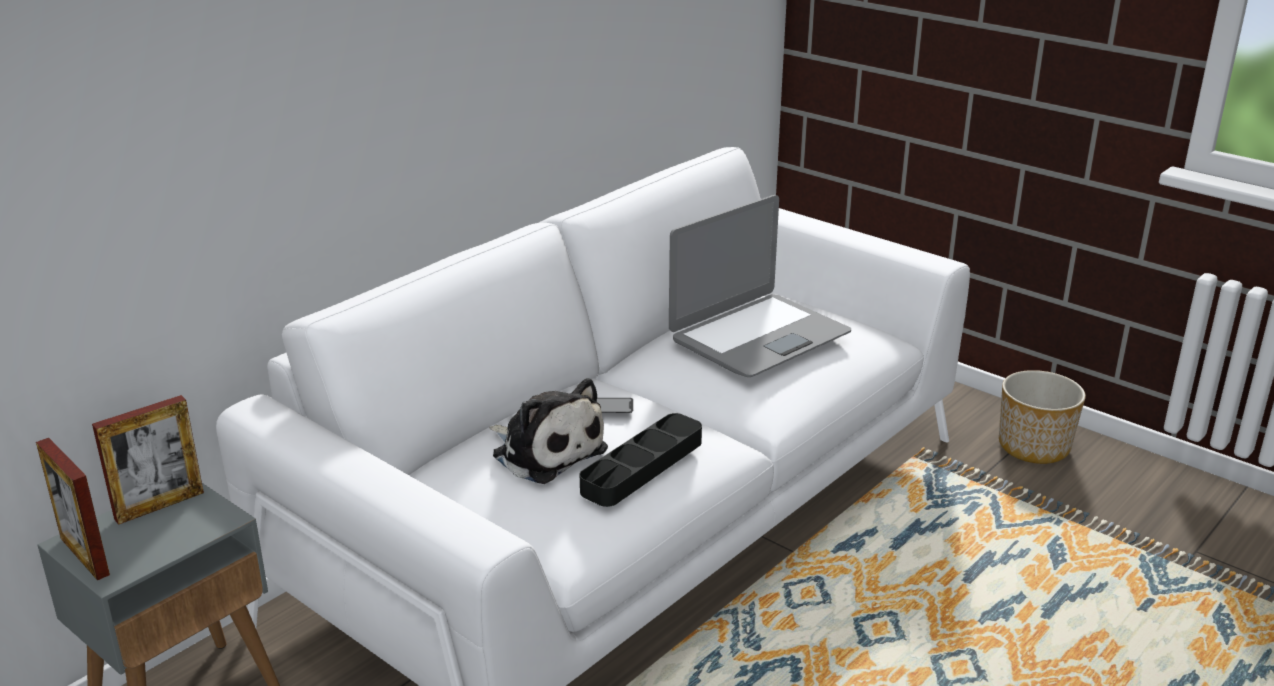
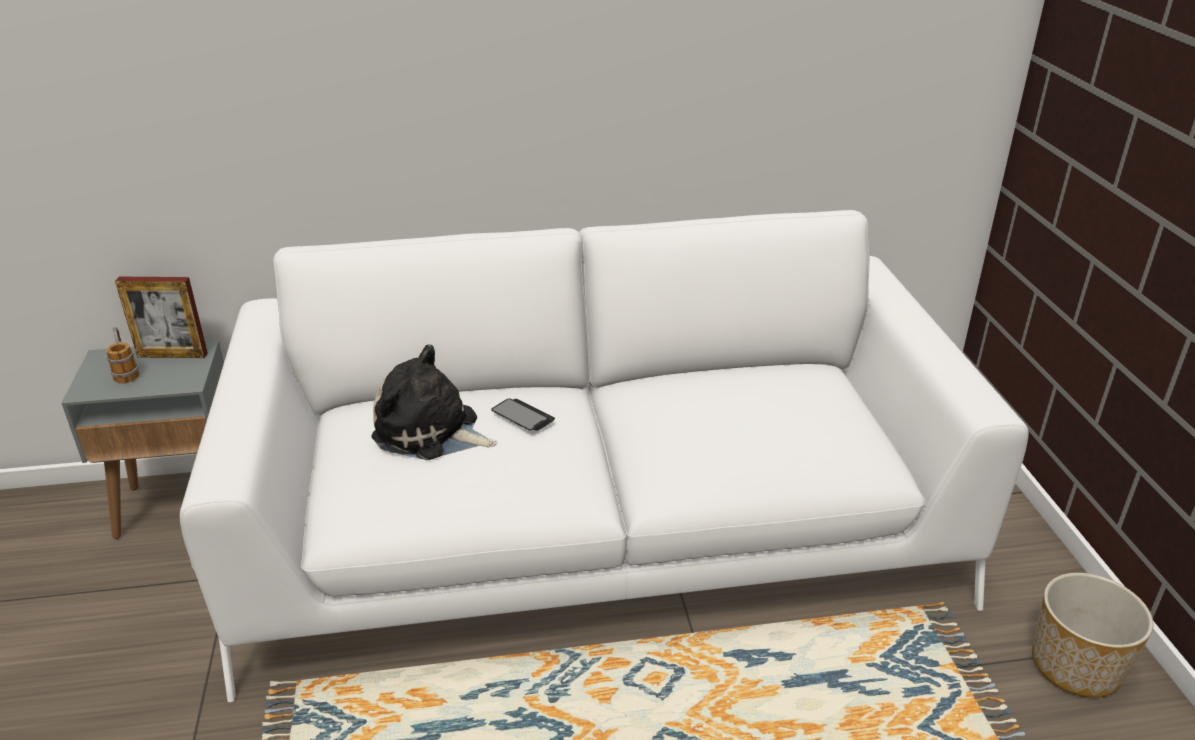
camera: 40 degrees right, 5 degrees up
(84, 556) = (93, 370): picture frame -> none
(129, 540) = (126, 371): none -> mug
(546, 451) = (431, 432): plush toy -> plush toy turned 120 degrees clockwise
(642, 466) = (475, 482): black tray -> none
(758, 336) = (740, 410): laptop -> none

